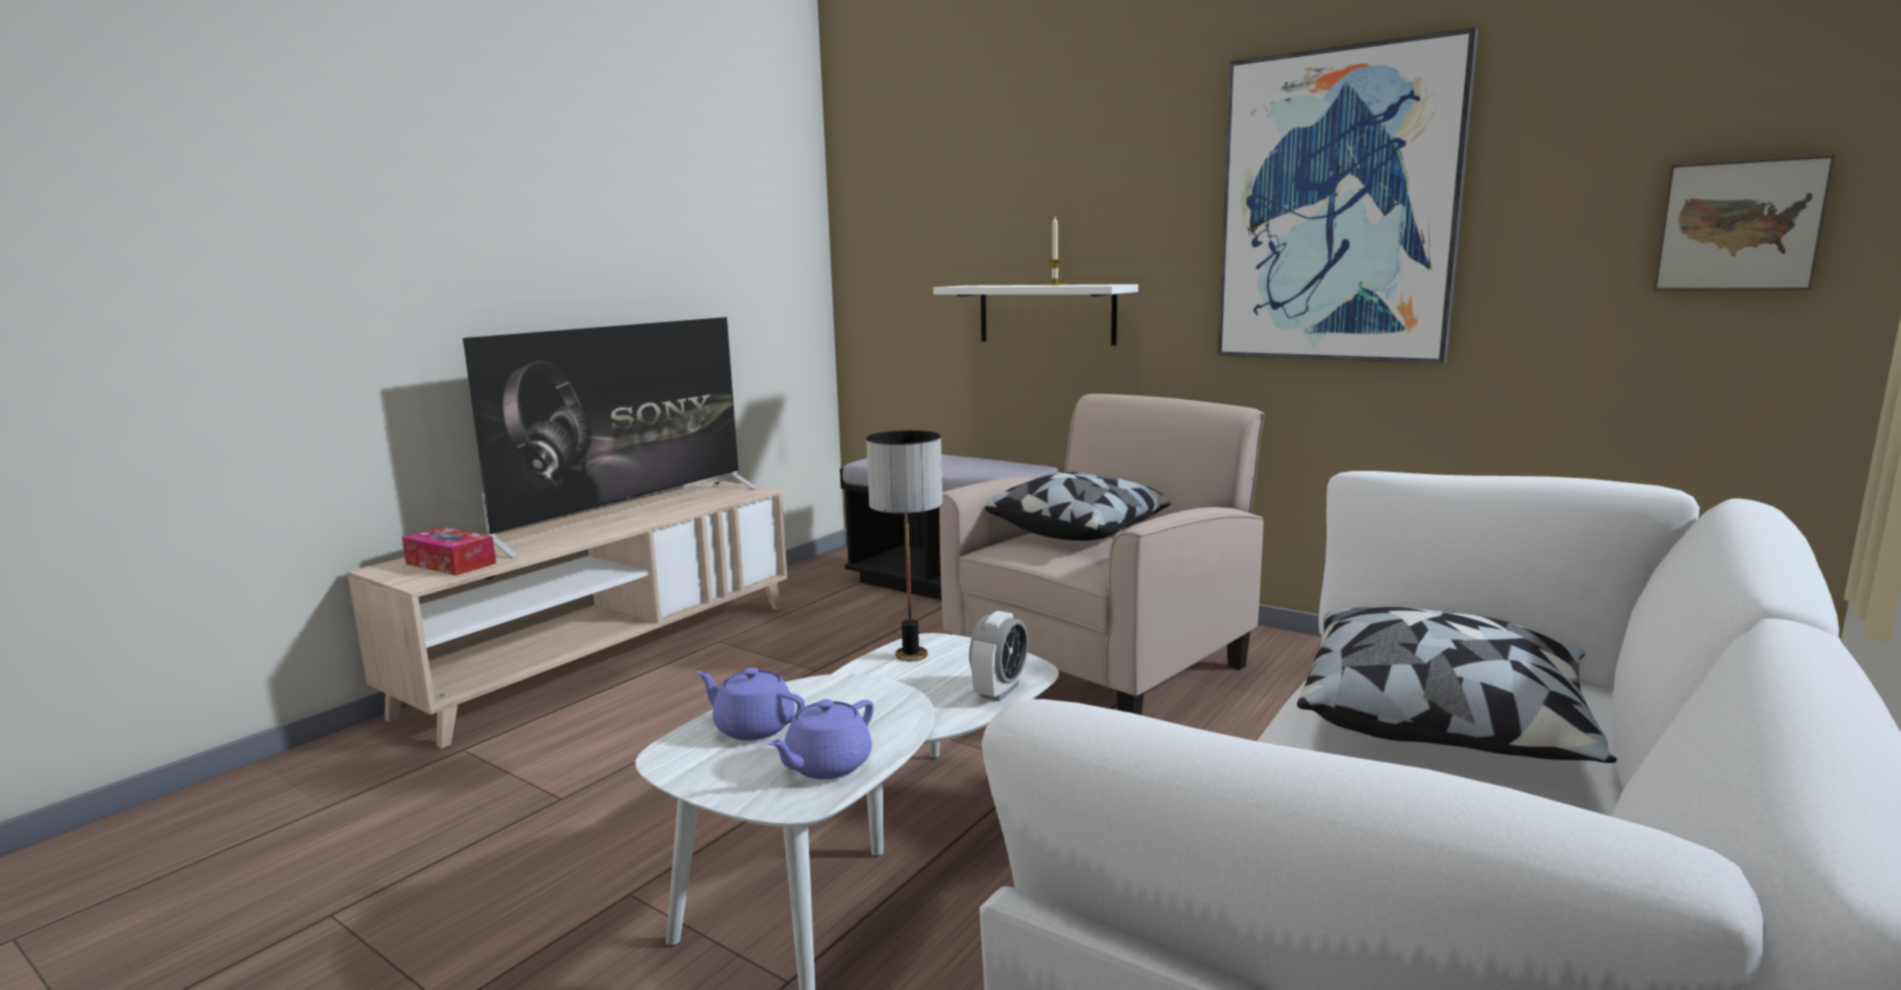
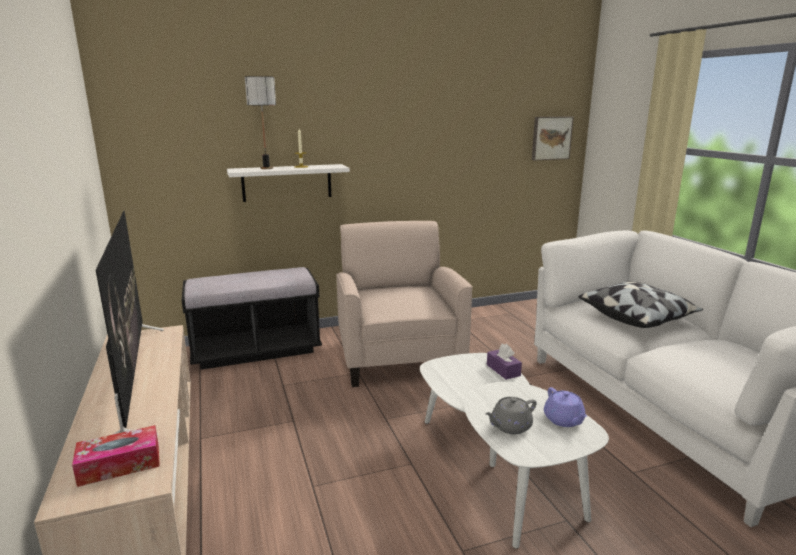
camera: 55 degrees left, 5 degrees up
(752, 727) = (510, 426): purple teapot -> grey teapot
(911, 655) = (443, 374): table lamp -> table lamp (266, 168)
(999, 691) = (503, 370): alarm clock -> purple tissue box
(1078, 530) = (385, 295): pillow -> none
(1338, 208) = (432, 128): picture -> none

